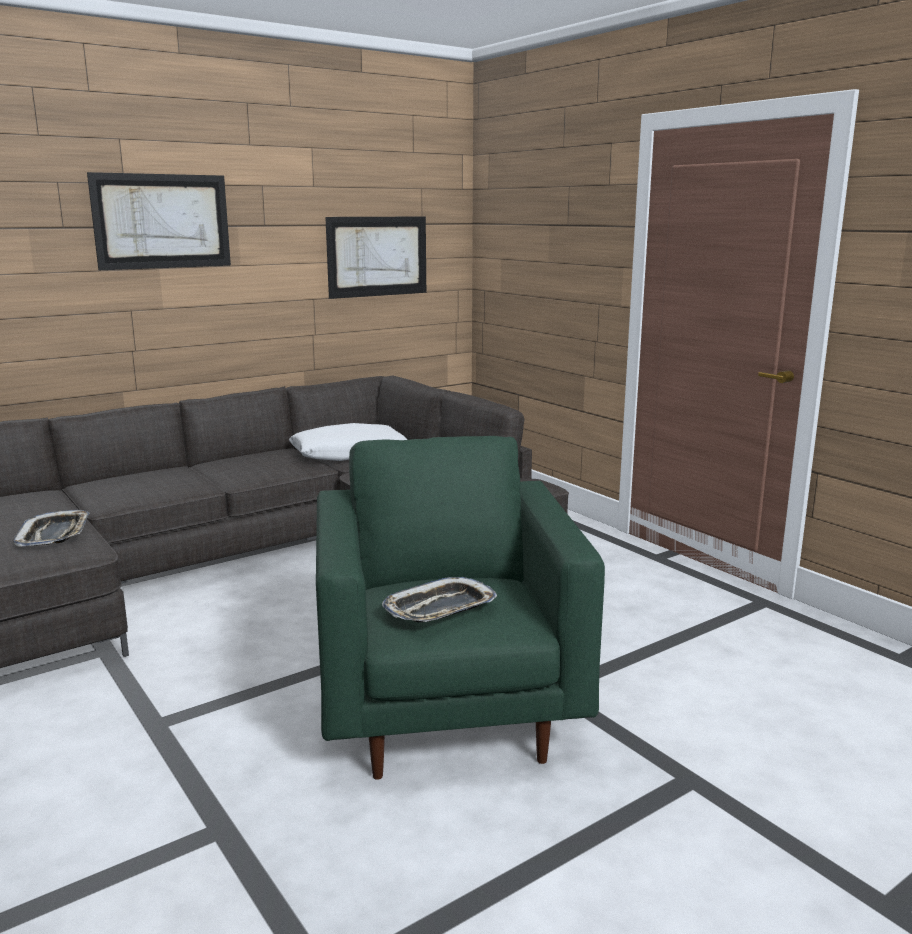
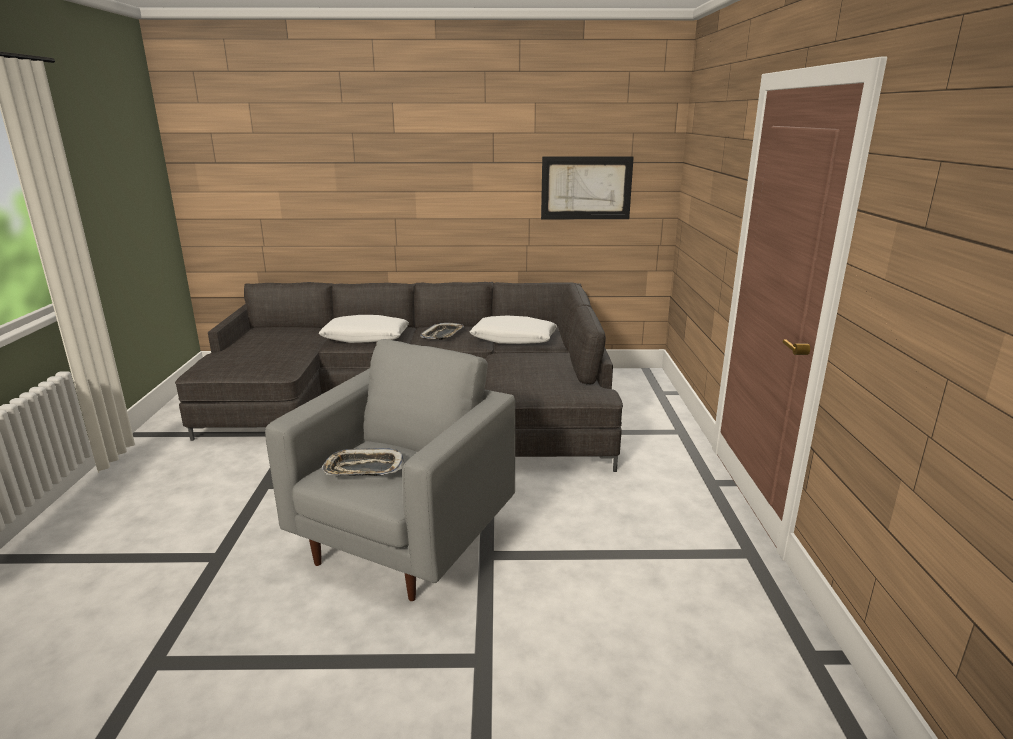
camera: 35 degrees right, 5 degrees up
(55, 534) = (282, 357): tray -> tray (443, 335)
(144, 488) = (365, 338): none -> white pillow
(162, 221) = (417, 159): picture -> none
(447, 711) = (405, 541): green armchair -> grey armchair

